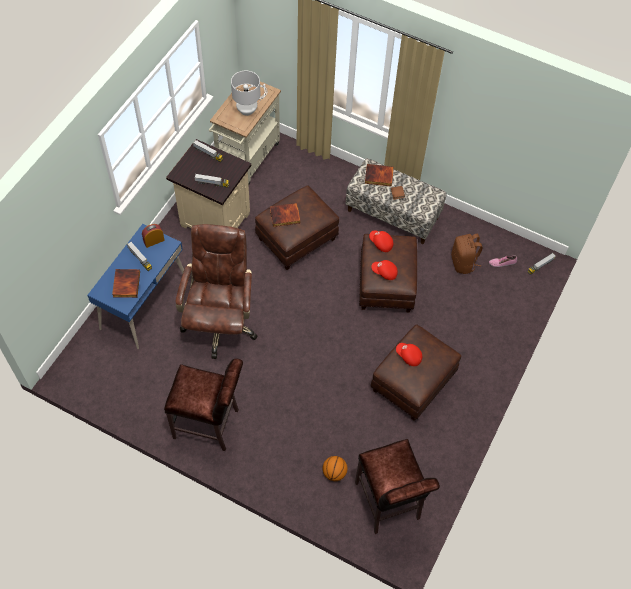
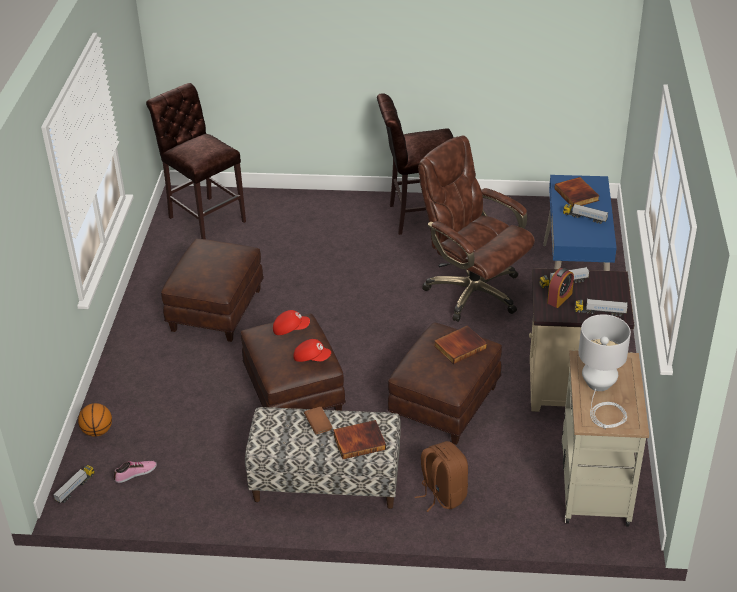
camera: 160 degrees right, 20 degrees down
(154, 241) = (586, 236): alarm clock -> alarm clock (559, 298)
(220, 323) = (473, 291): brown office chair -> brown office chair turned 150 degrees clockwise
(334, 473) = (270, 222): basketball -> basketball (98, 431)
(408, 356) = (223, 263): red cap -> none
(463, 263) = (194, 453): brown backpack -> brown backpack (442, 494)

